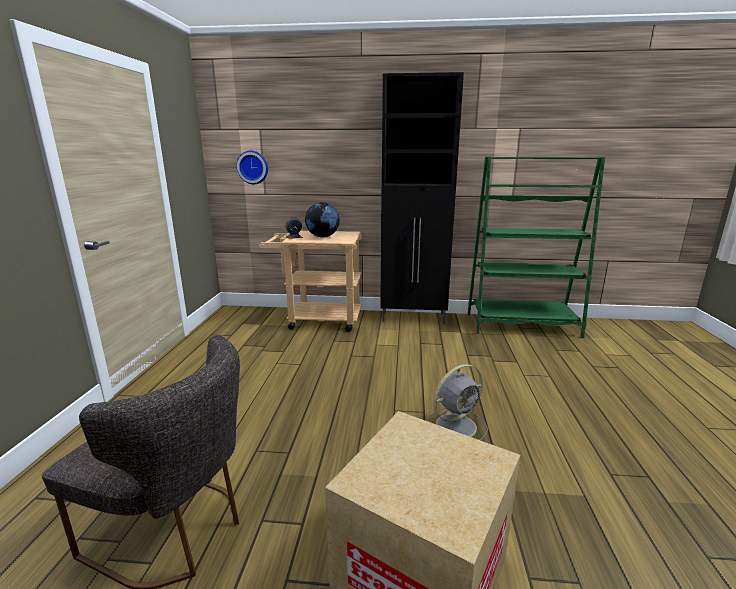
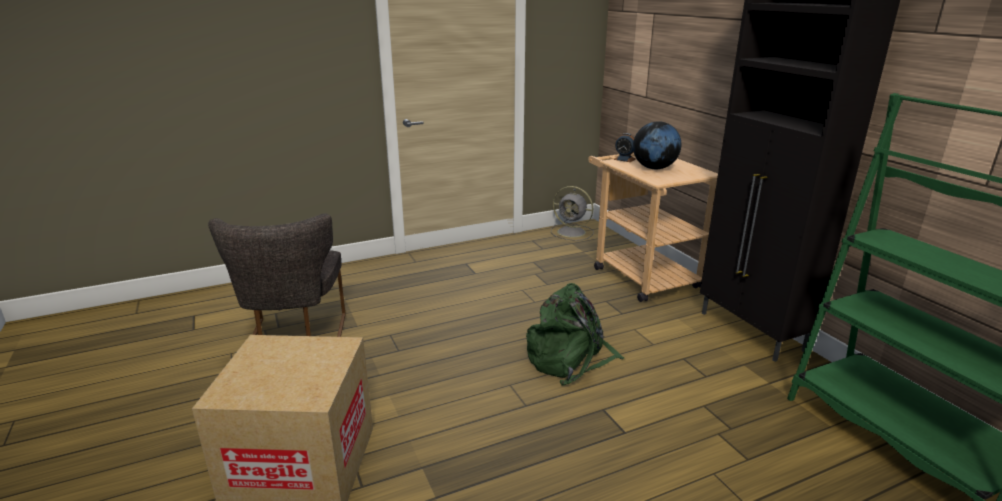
camera: 60 degrees right, 5 degrees up
(253, 167) = (640, 61): wall clock -> none
(387, 377) = (570, 360): none -> green backpack
(457, 425) = (522, 437): grey fan -> grey fan (572, 232)

